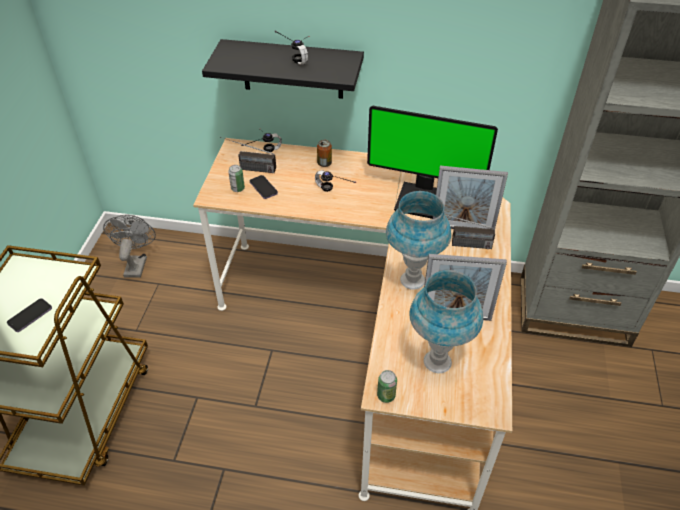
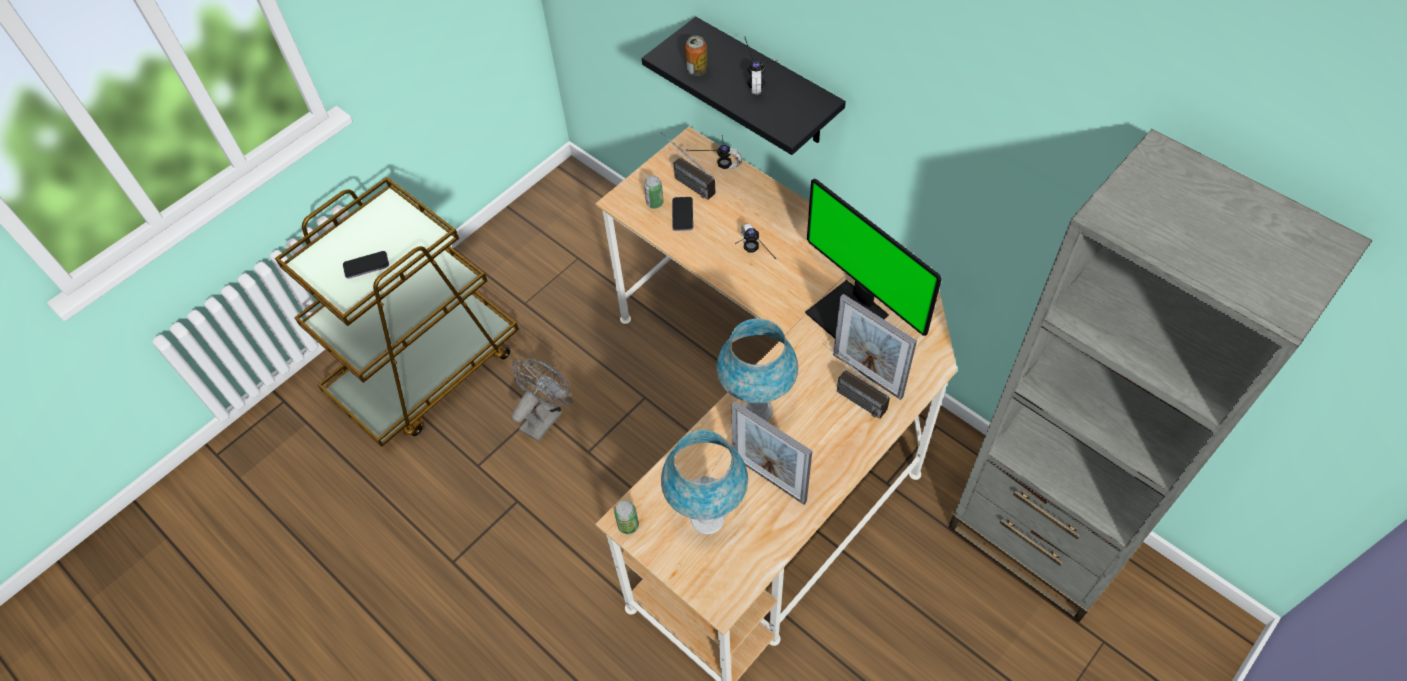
camera: 35 degrees right, 10 degrees up
(136, 263) = (570, 222): grey fan -> grey fan (545, 416)
(324, 163) = (774, 212): can -> can (696, 70)

